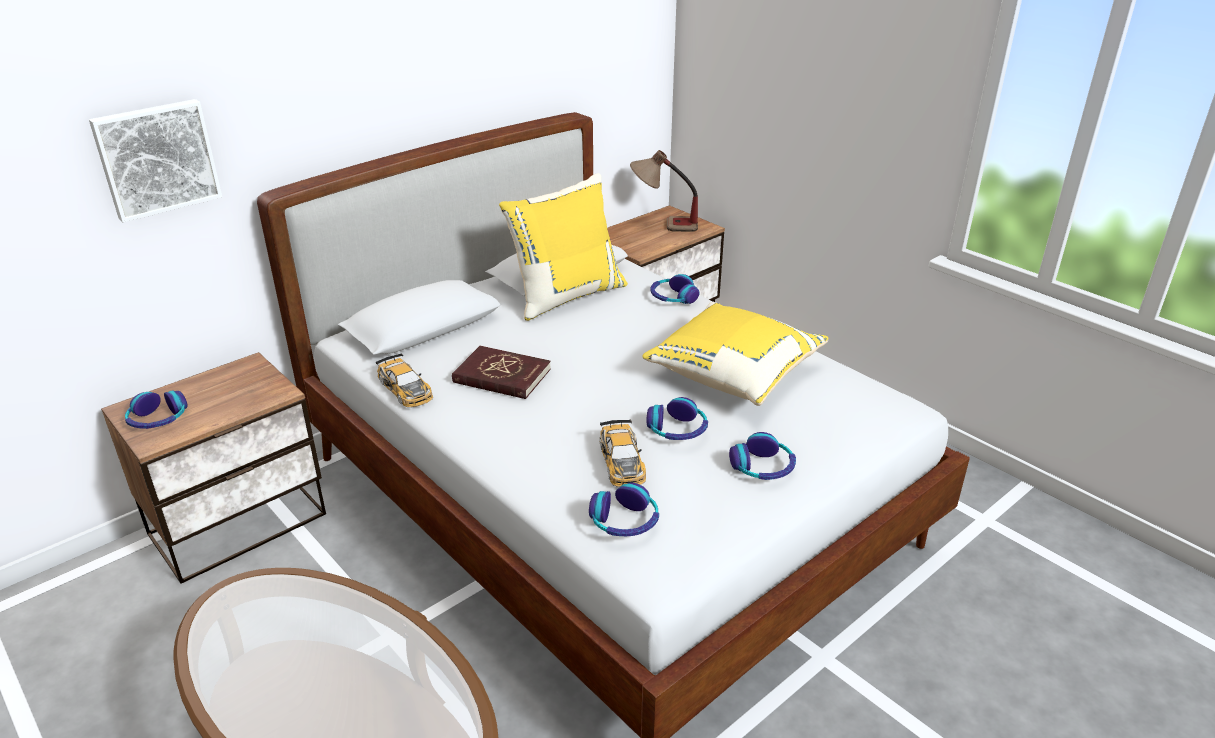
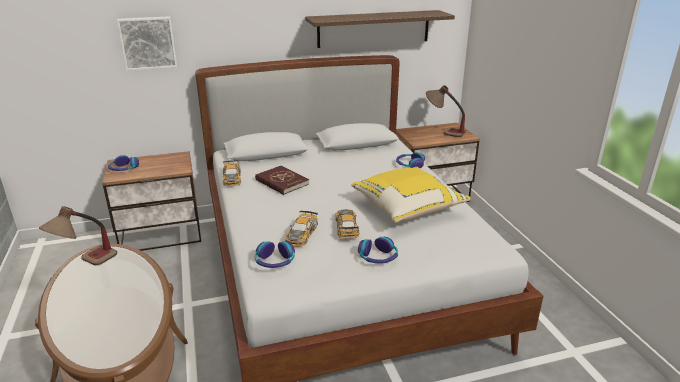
camera: 25 degrees right, 5 degrees down
(228, 629) = (85, 264): none -> table lamp
(543, 70) = (374, 28): none -> shelf
(566, 296) = (351, 153): yellow pillow -> none
(677, 430) = (346, 227): headphones -> toy car

